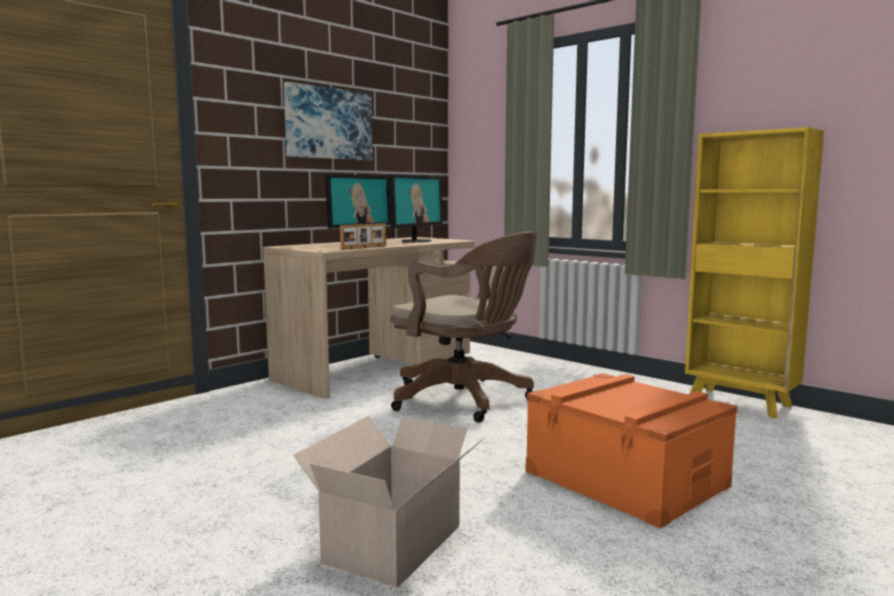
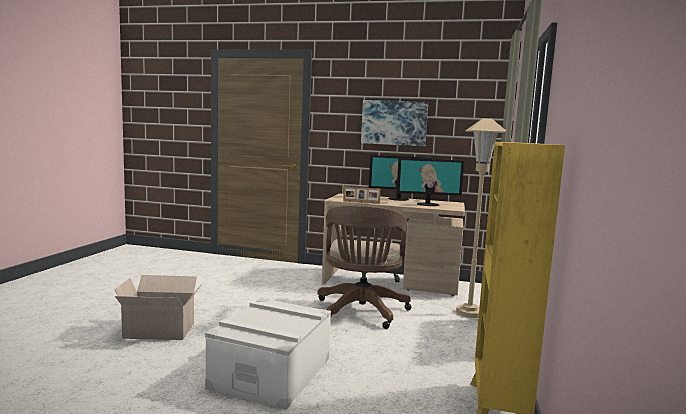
camera: 60 degrees right, 0 degrees up
(517, 362) = (469, 312): none -> beige floor lamp
(626, 478) = (271, 373): orange storage box -> white storage box

